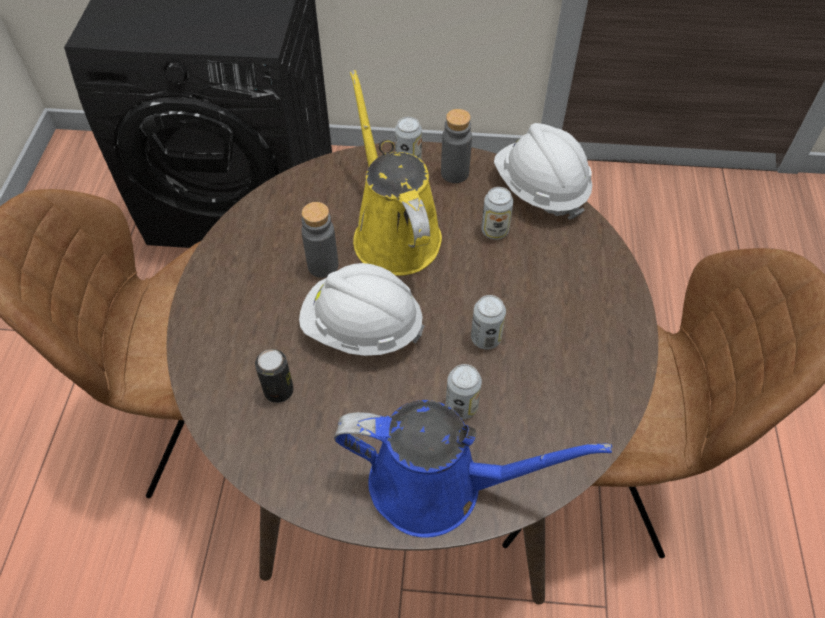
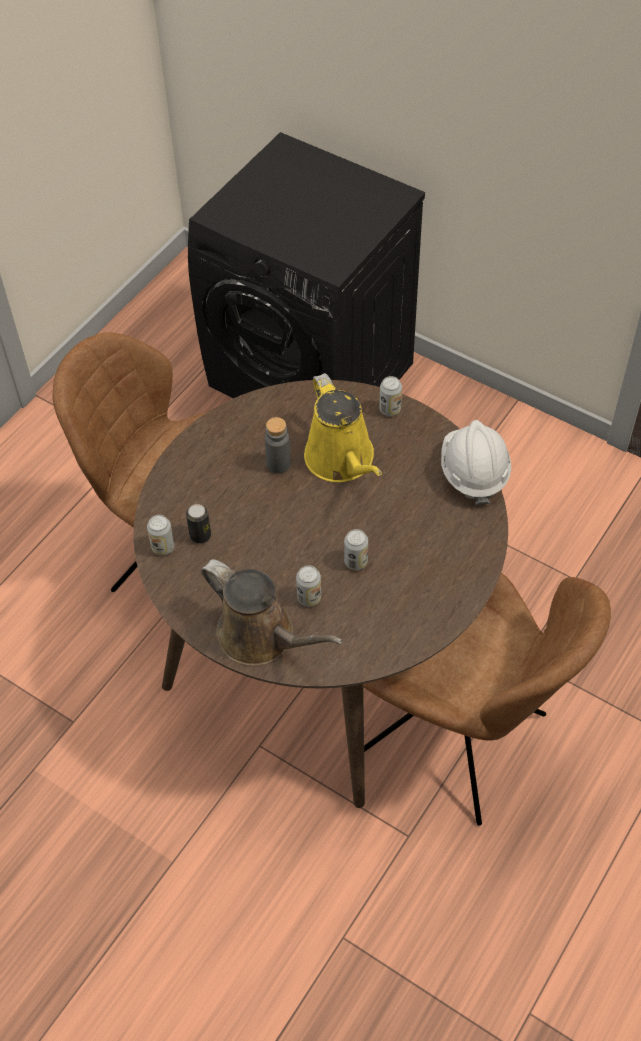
camera: 30 degrees right, 0 degrees up
(362, 329) = (277, 519): white hard hat -> none
(393, 233) = (342, 461): yellow watering can -> yellow watering can turned 150 degrees clockwise
(437, 485) = (262, 637): blue watering can -> brown watering can
(454, 173) = (418, 433): grey bottle -> none
(494, 231) = (416, 490): can -> can (163, 547)

